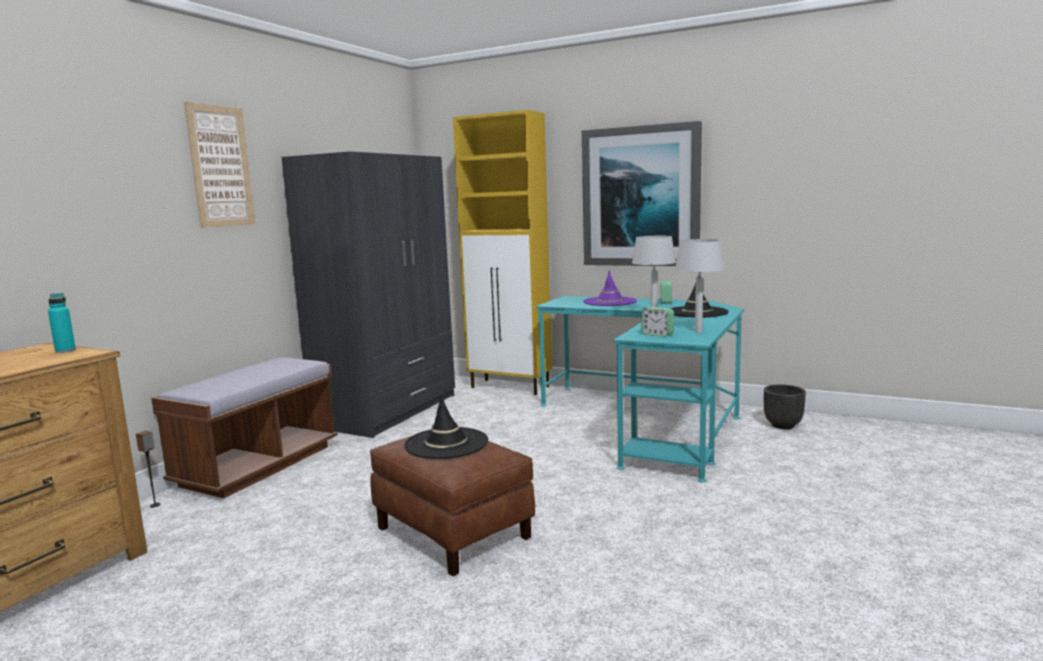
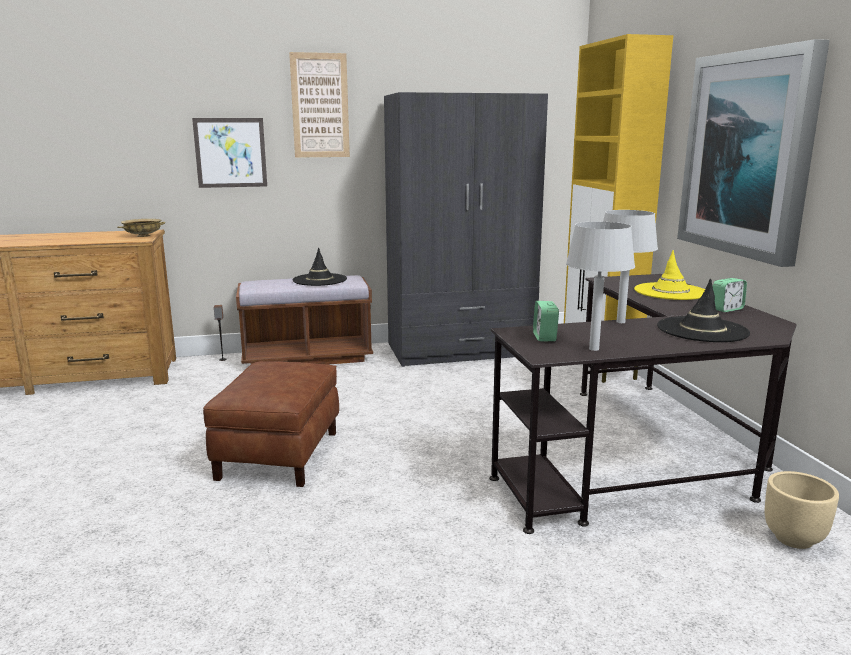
camera: 50 degrees right, 5 degrees up
(65, 351) = (142, 236): turquoise bottle -> beige bowl
(126, 226) = (230, 152): none -> picture
(446, 443) = (279, 375): black hat -> black hat (319, 280)
(610, 302) = (670, 292): purple hat -> yellow hat
(651, 421) = (643, 454): turquoise desk -> black desk
(783, 425) = (794, 539): black planter -> beige planter

